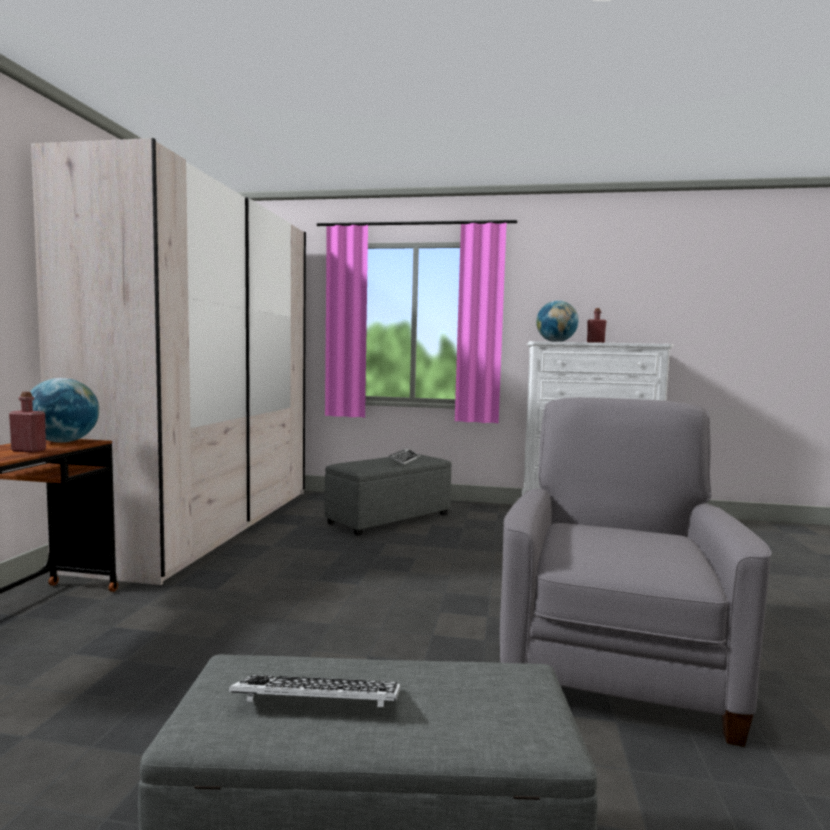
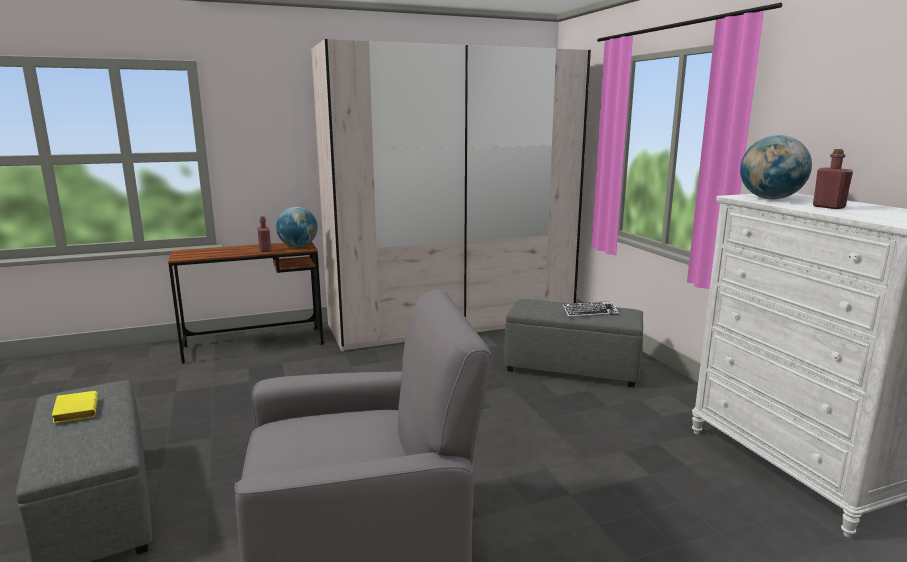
camera: 60 degrees right, 10 degrees up
(317, 701) = (74, 411): keyboard -> yellow book

